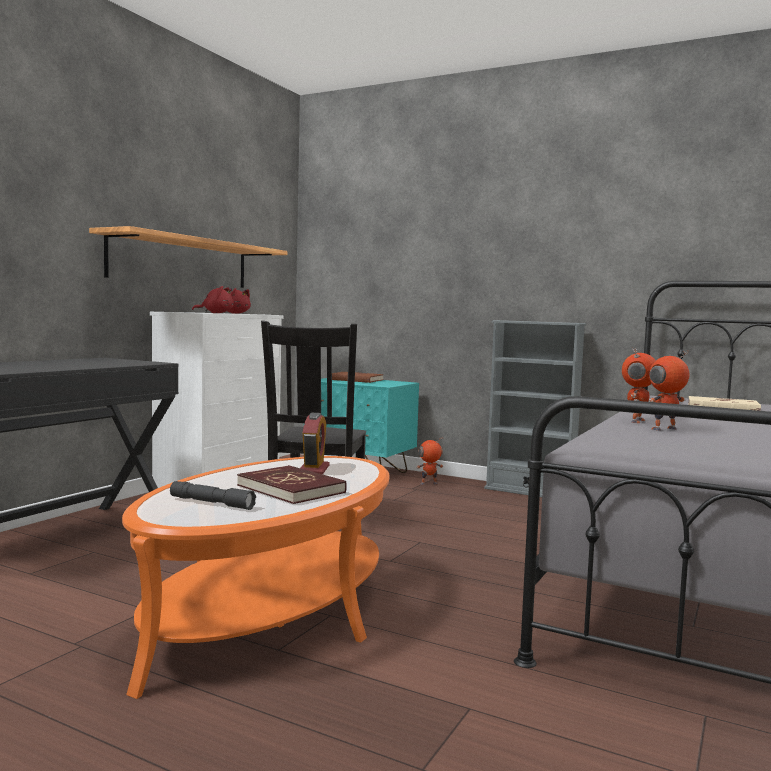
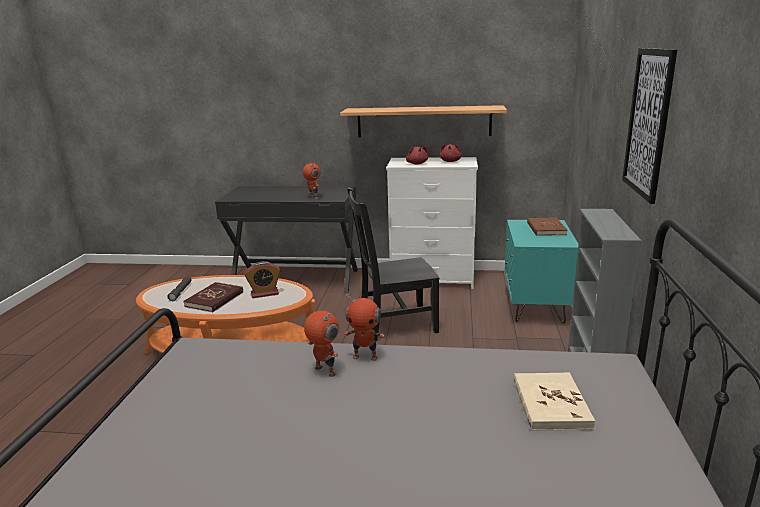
camera: 70 degrees right, 15 degrees up
(429, 484) = (542, 341): toy robot -> toy robot (313, 197)
(555, 237) = (648, 123): none -> picture

